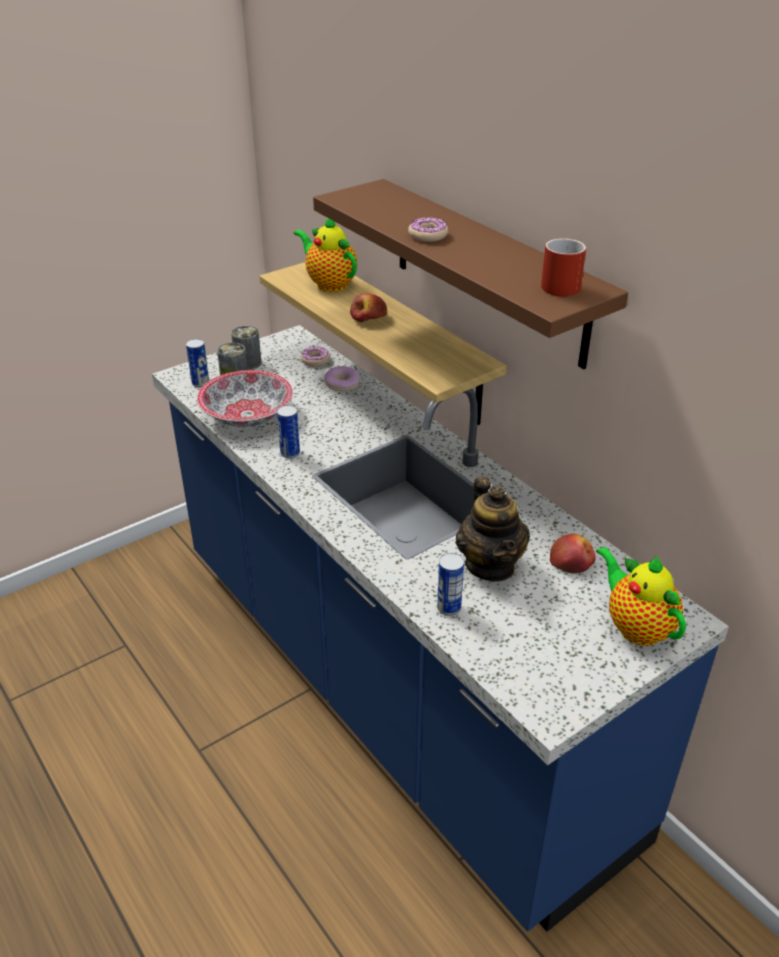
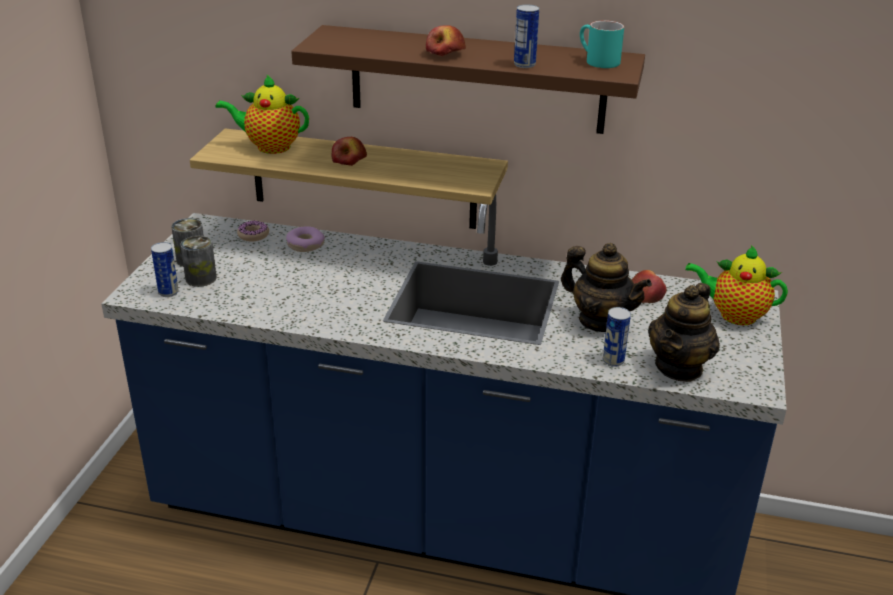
camera: 40 degrees left, 5 degrees down
(247, 416) = (257, 300): bowl -> none
(290, 453) = (340, 312): can -> can (524, 65)
(428, 235) = (446, 54): donut -> apple
(502, 648) = (679, 367): none -> teapot
(557, 284) = (596, 61): red mug -> turquoise mug

